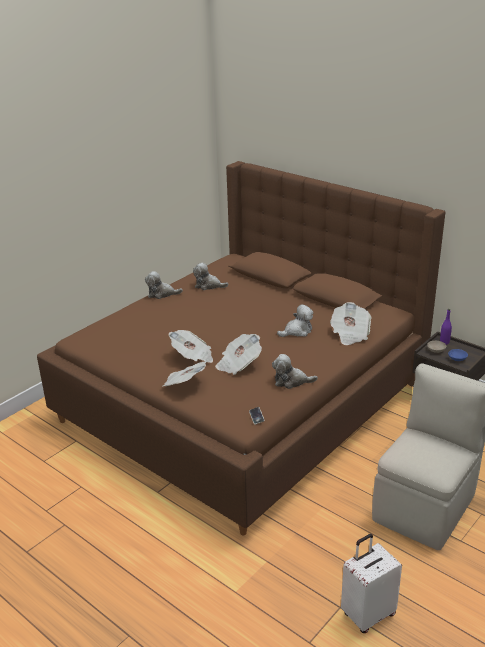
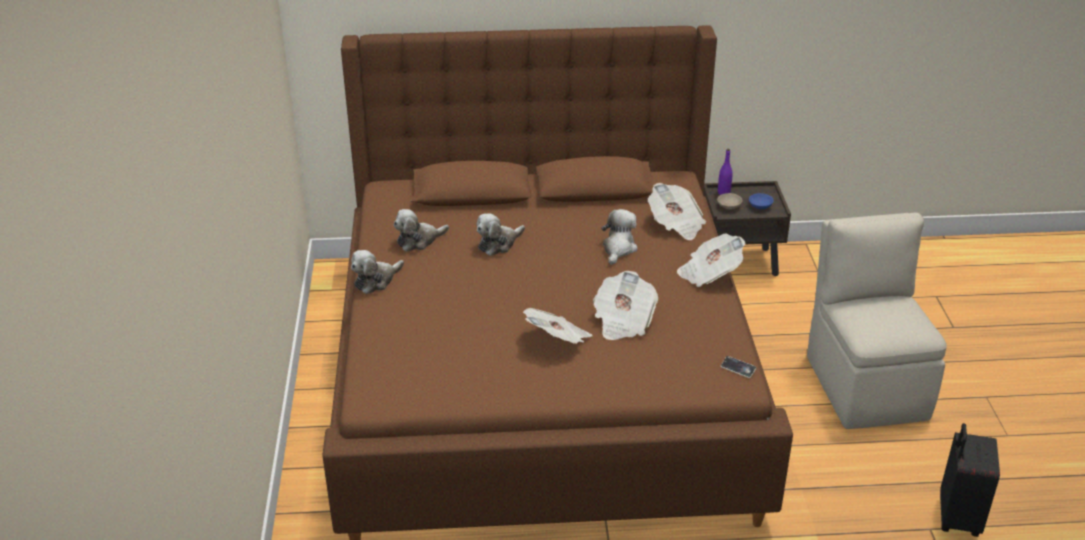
camera: 45 degrees left, 5 degrees up
(185, 384) = (606, 377): newspaper -> newspaper (709, 274)
(291, 381) = (706, 310): plush toy -> plush toy (498, 244)
(367, 614) = (956, 517): white suitcase -> black suitcase

